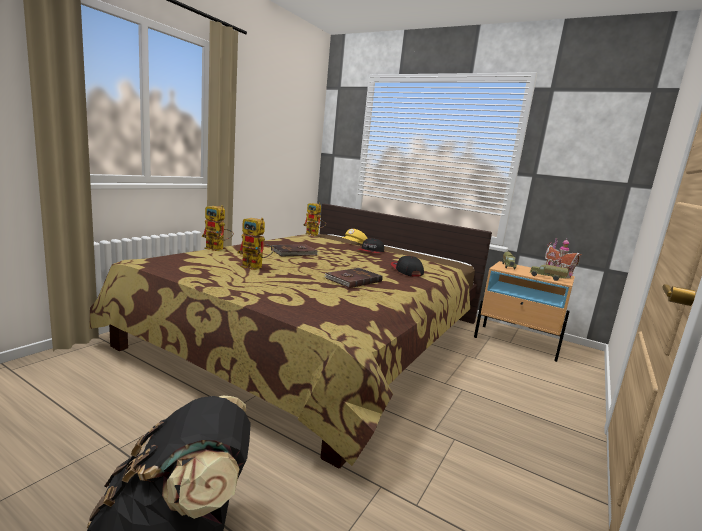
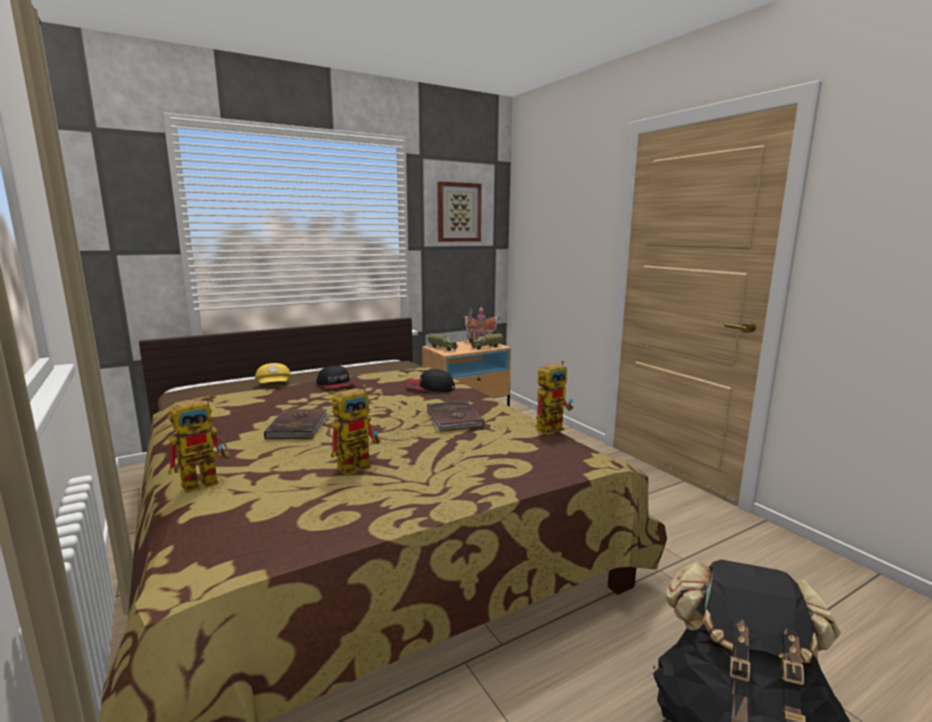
camera: 60 degrees left, 0 degrees up
(314, 234) = (179, 396): toy robot -> toy robot (552, 427)
(584, 143) = (458, 212): none -> picture

